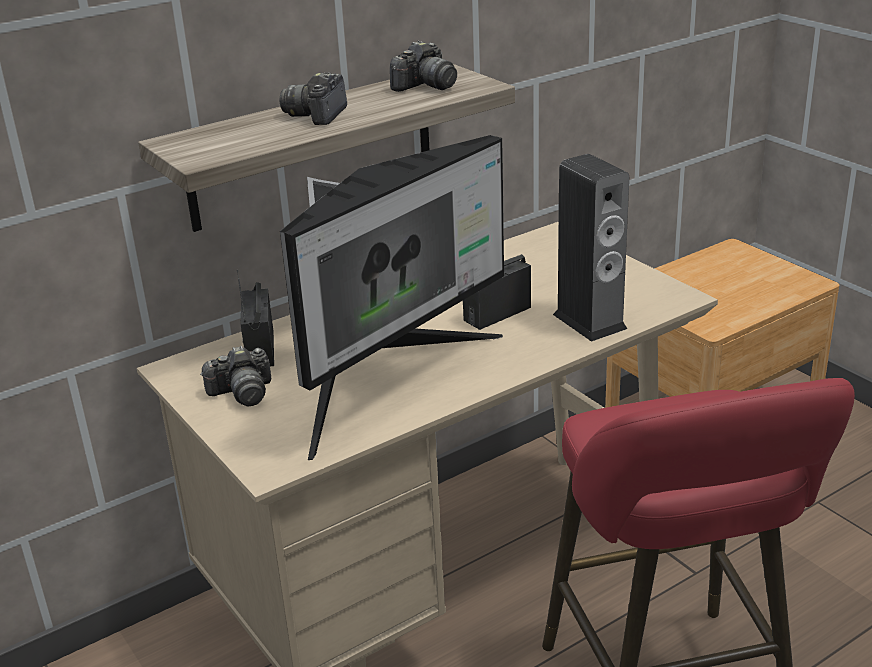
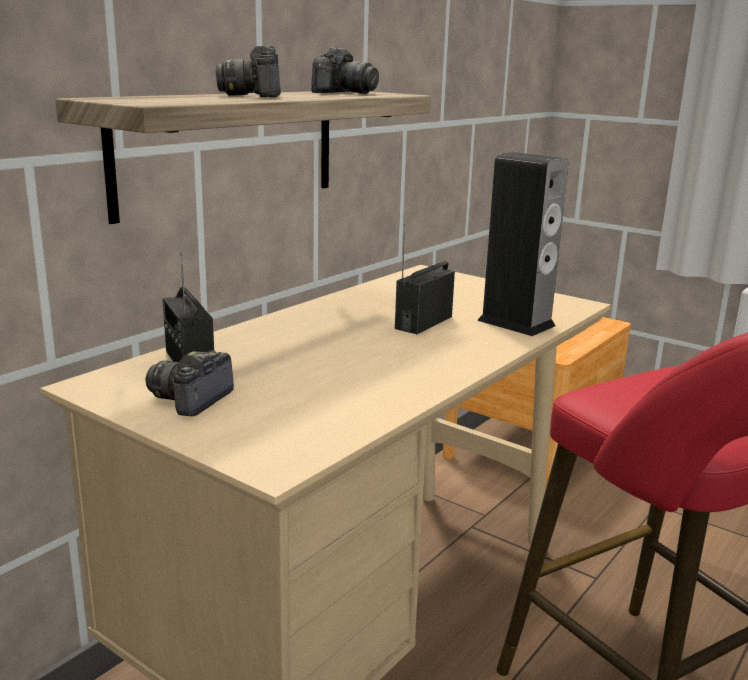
camera: 20 degrees left, 10 degrees down
(242, 393) = (192, 400): camera -> camera turned 150 degrees clockwise
(386, 380) = (353, 377): monitor -> none

